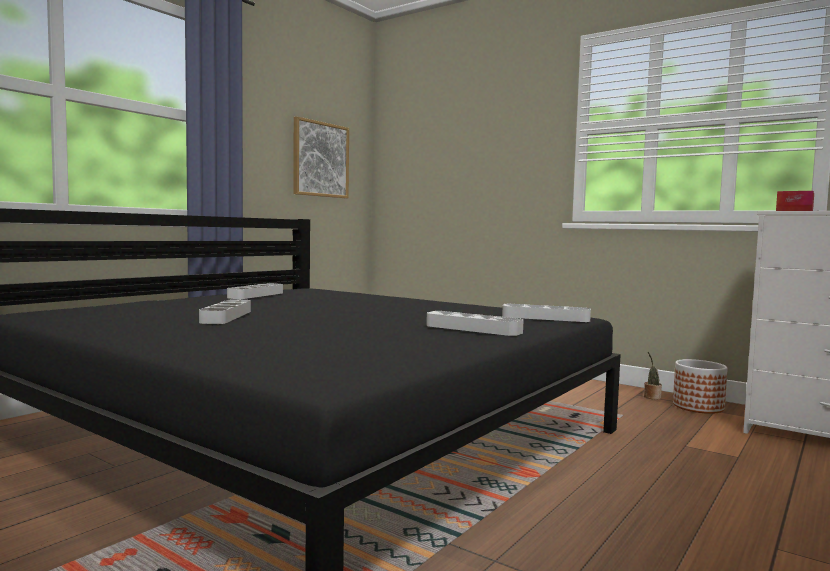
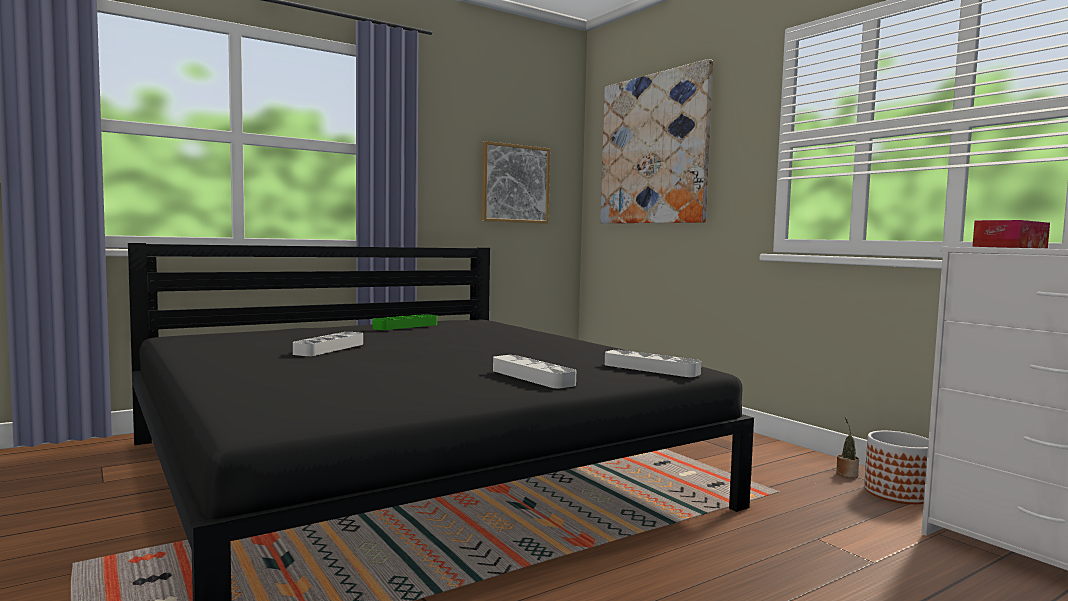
camera: 20 degrees right, 0 degrees up
(256, 295) = (405, 326): grey tray -> green tray
(450, 133) = (653, 149): none -> picture

